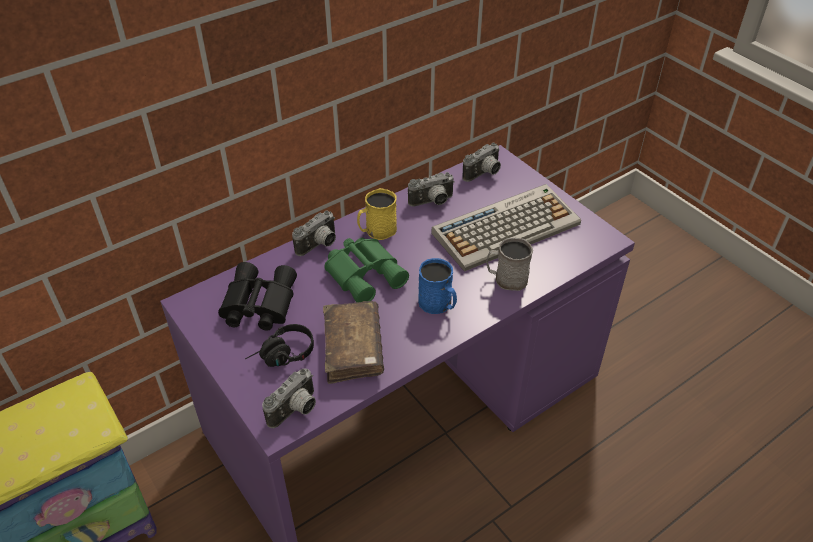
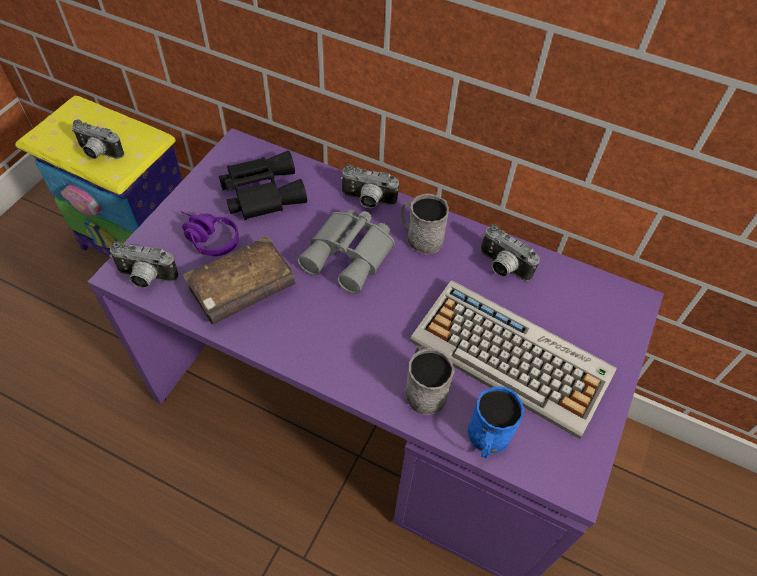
camera: 60 degrees right, 10 degrees up
(282, 356) = (206, 238): black headphones -> purple headphones
(365, 274) = (351, 255): green binoculars -> grey binoculars
(377, 231) = (420, 237): yellow mug -> grey mug
(438, 304) = (343, 337): blue mug -> blue mug (487, 439)
(484, 174) = (592, 297): camera -> camera (98, 154)

